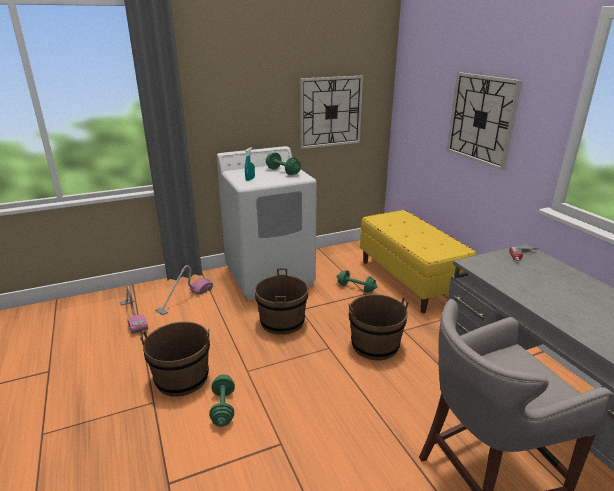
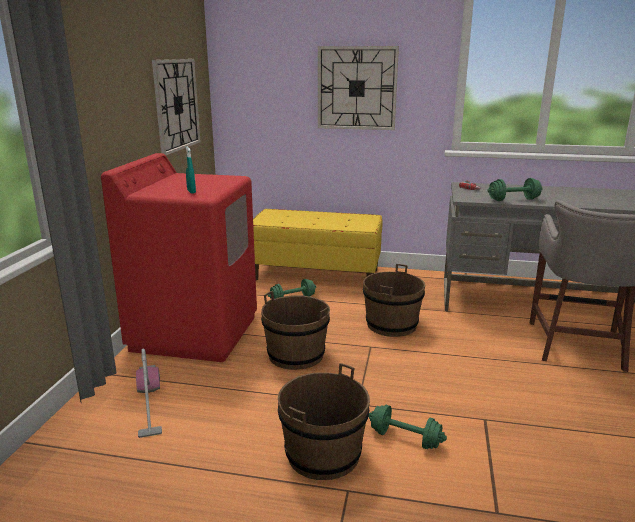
camera: 55 degrees left, 5 degrees down
(133, 316) = (123, 462): vacuum cleaner -> none
(270, 276) = (195, 332): white washing machine -> red washing machine
(283, 172) = (199, 179): green dumbbell -> green dumbbell (513, 200)

